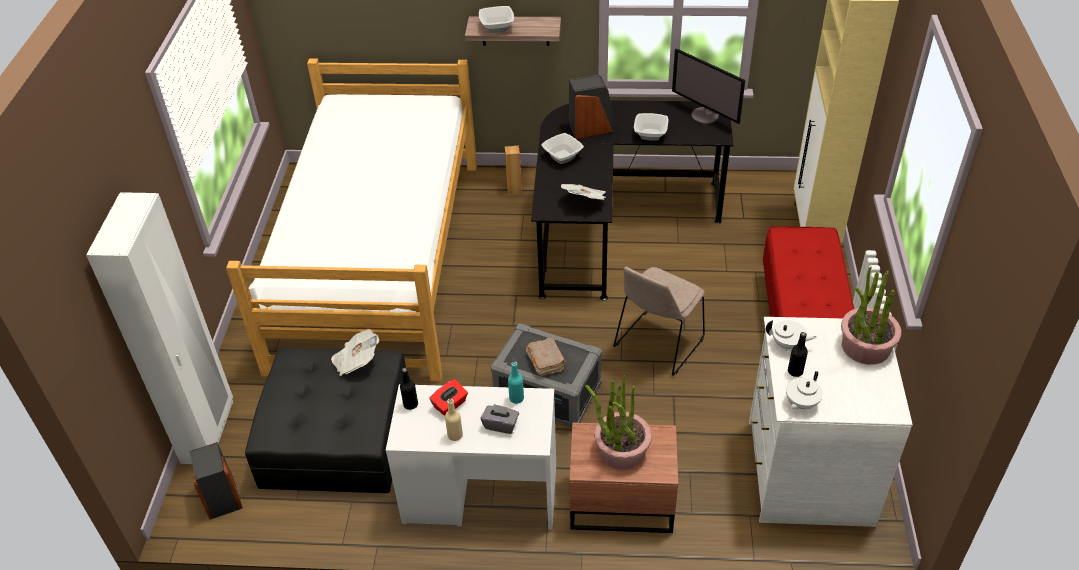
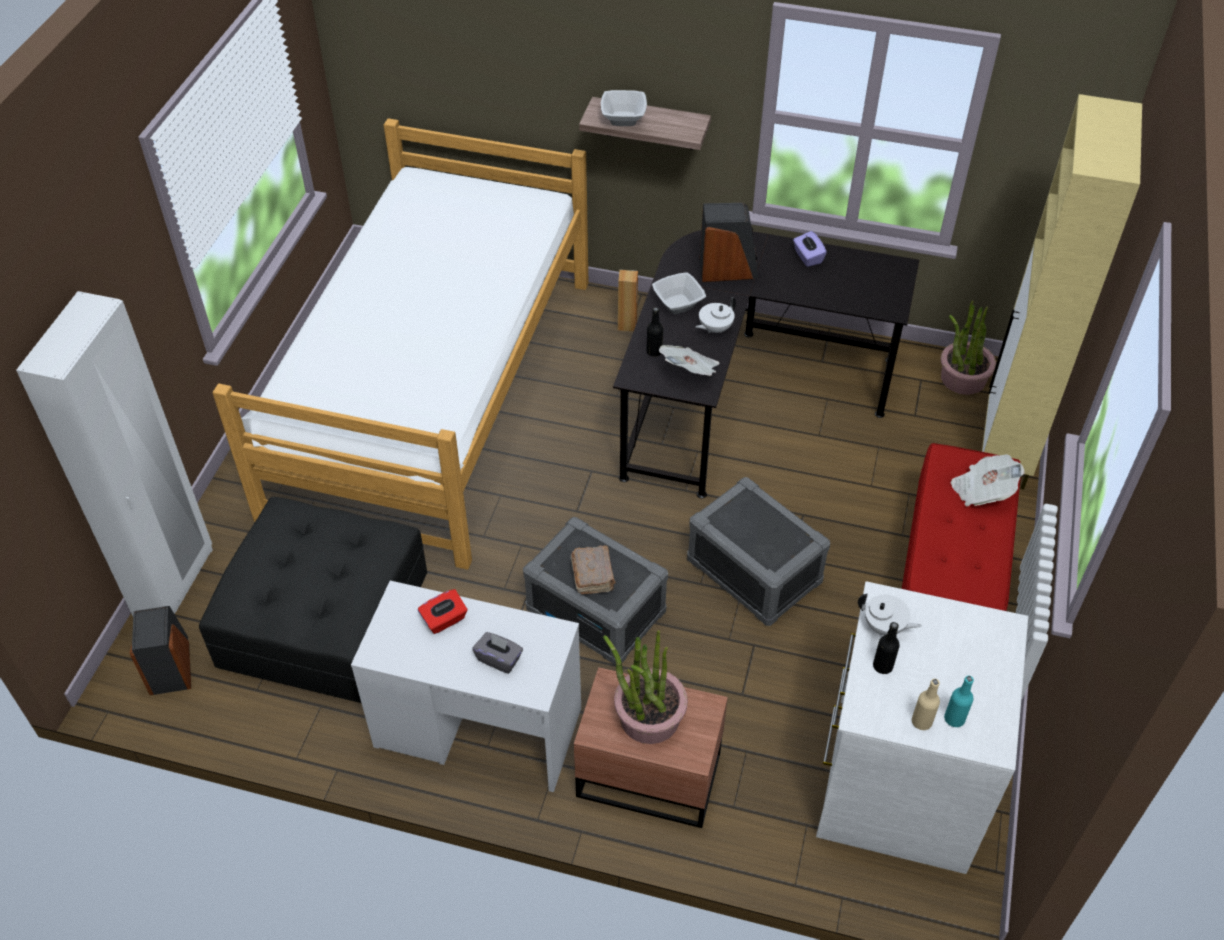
camera: 10 degrees right, 5 degrees up
(356, 361) = (358, 532): newspaper -> newspaper (982, 491)
(410, 404) = (397, 610): black bottle -> black bottle (654, 351)
(455, 435) = (439, 662): beige bottle -> beige bottle (921, 722)
(516, 398) = (528, 627): turquoise bottle -> turquoise bottle (954, 719)
(648, 111) = (807, 257): none -> purple tissue box
(651, 134) = (802, 291): bowl -> none
(657, 344) = (753, 571): beige chair -> grey storage box
(705, 116) = (883, 275): monitor -> none
(801, 403) = (876, 712): white teapot -> white teapot (714, 328)
(865, 347) = (986, 649): potted plant -> potted plant (962, 378)

